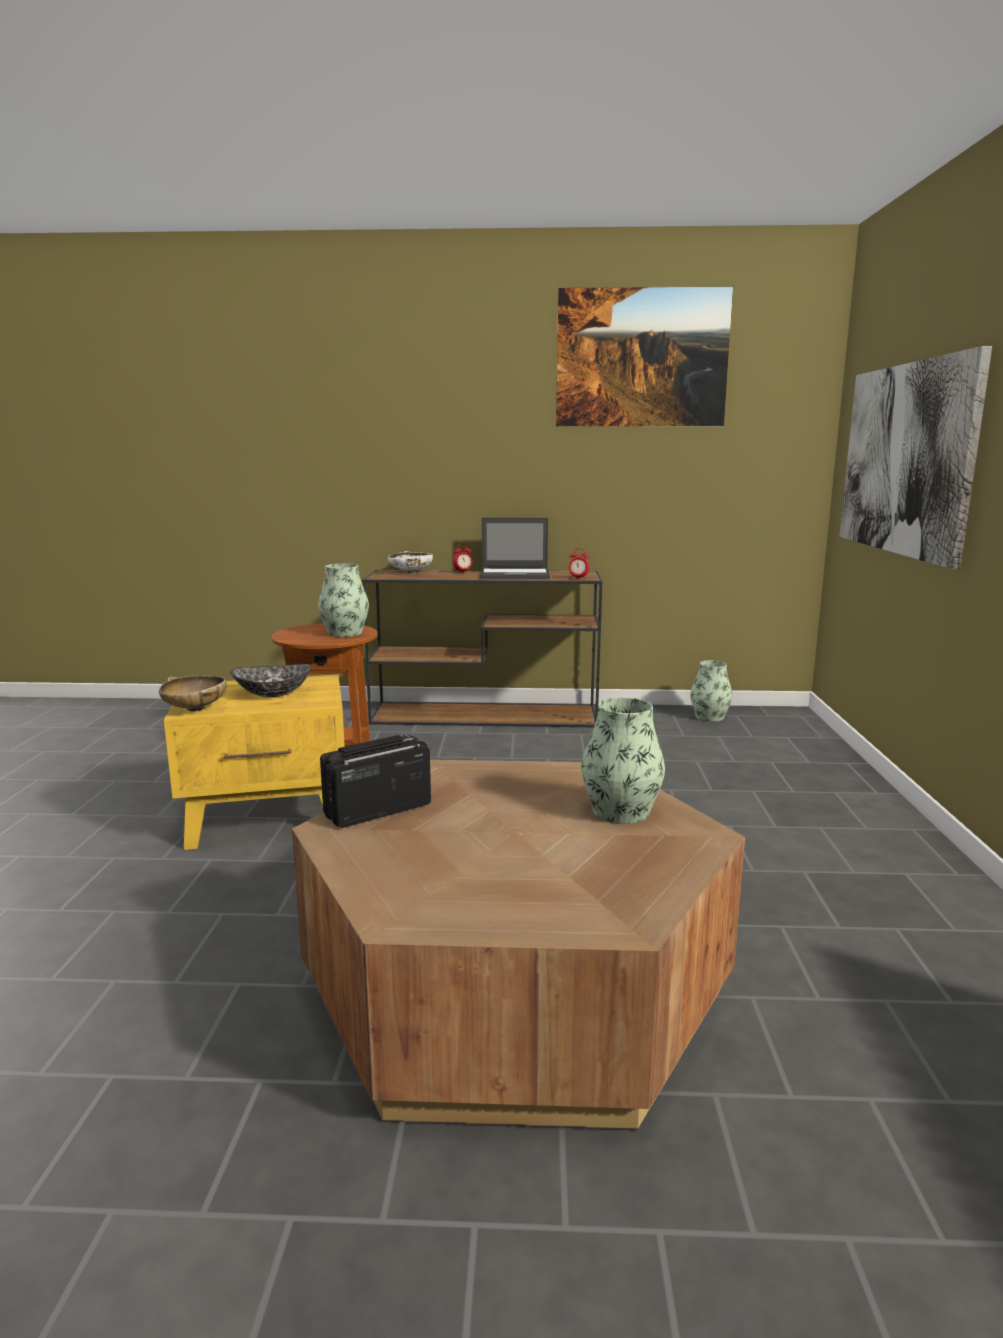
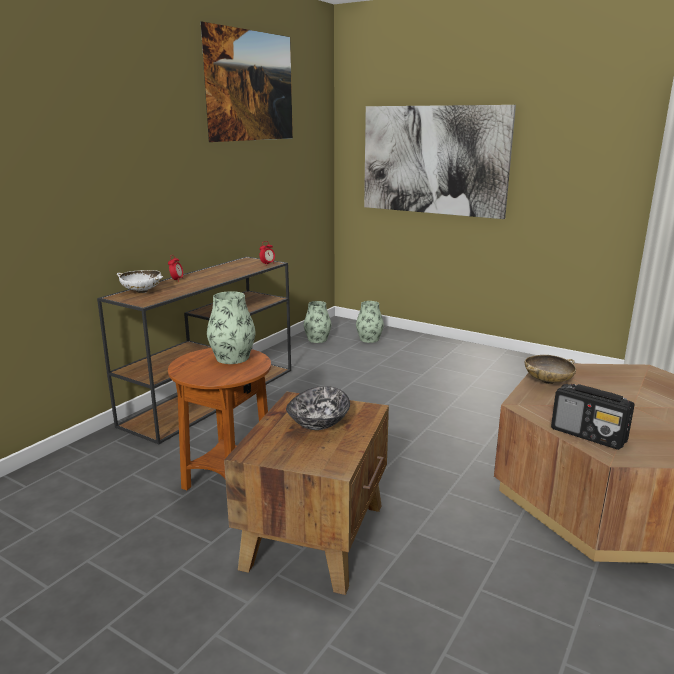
camera: 60 degrees left, 5 degrees up
(195, 709) = (330, 462): beige bowl -> beige bowl (548, 381)
(270, 817) = (316, 534): yellow side table -> brown side table
(376, 810) = (589, 435): radio -> radio turned 45 degrees counterclockwise
(516, 575) = (222, 272): laptop -> none
(621, 811) = (612, 378): vase -> vase (369, 339)

